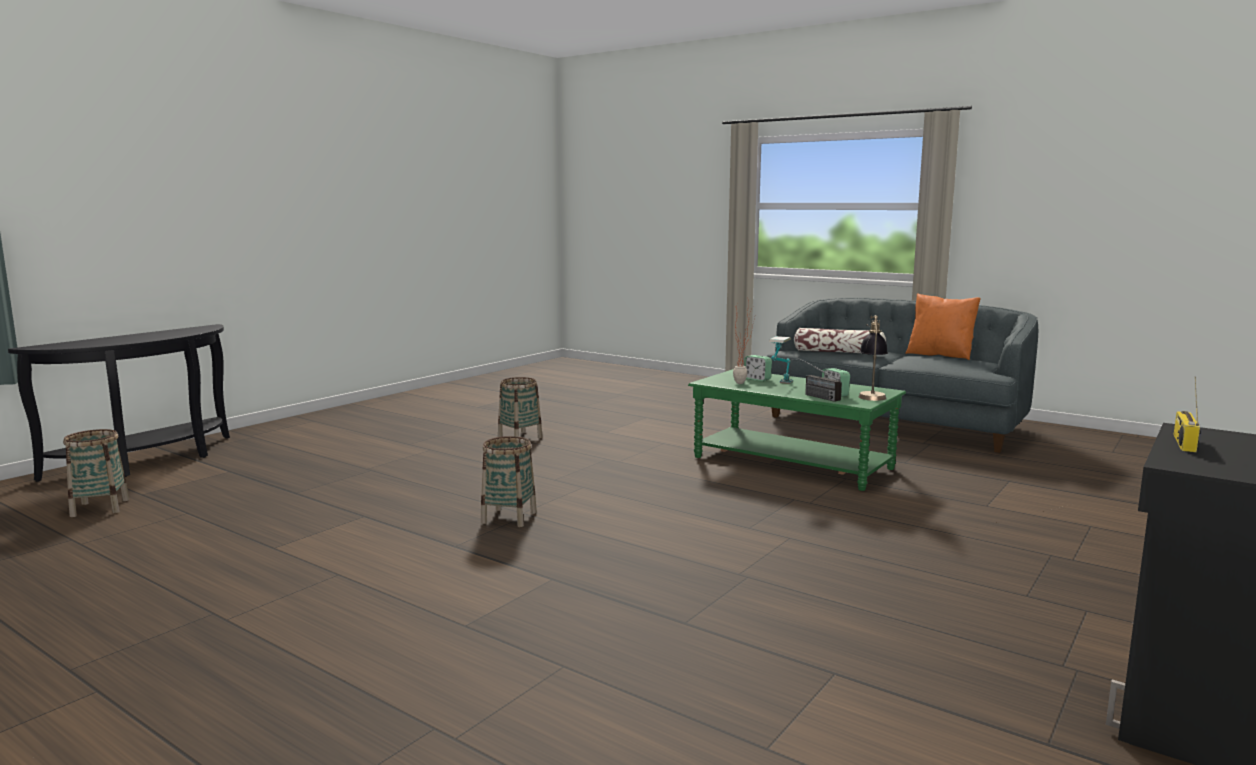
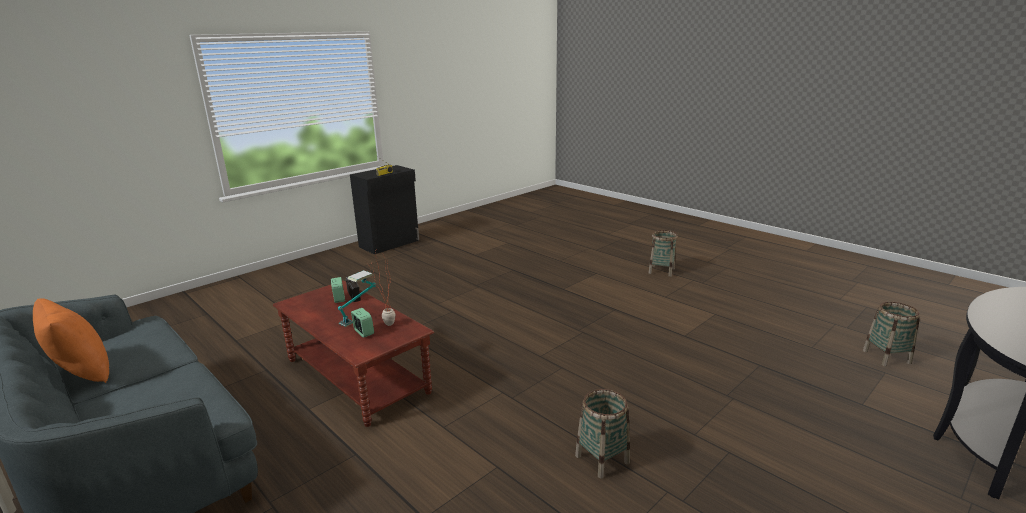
camera: 170 degrees left, 10 degrees up
(509, 517) = (590, 328): basket -> basket (661, 271)
(792, 463) = (357, 376): green coffee table -> brown coffee table
(839, 352) = (174, 395): pillow -> none
(871, 395) = (312, 297): table lamp -> none

